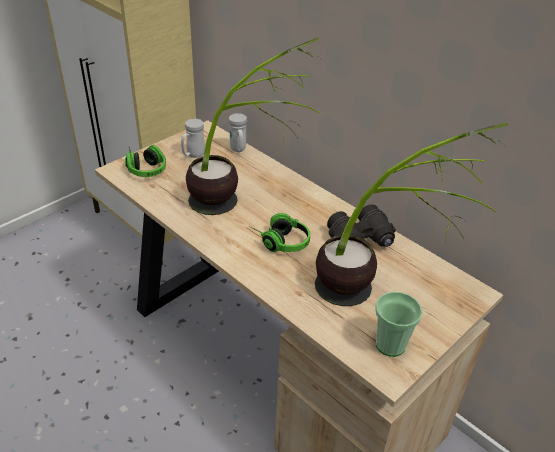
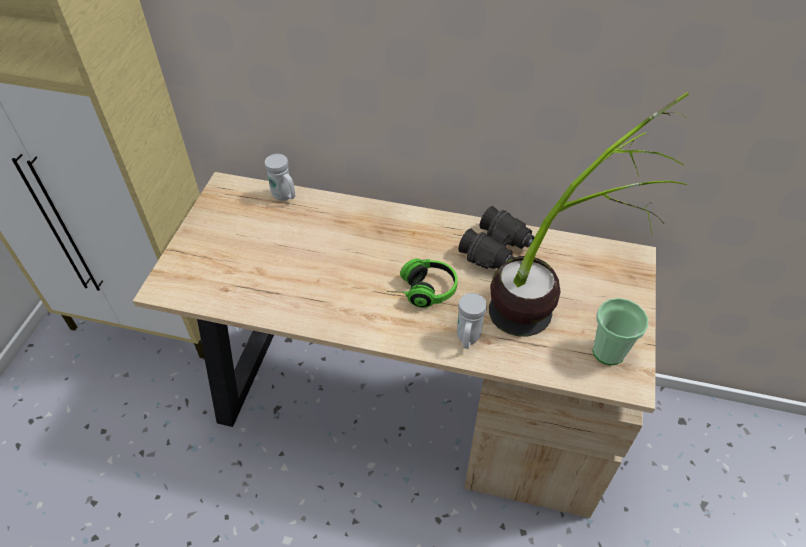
camera: 30 degrees left, 10 degrees up
(145, 167) = (195, 269): headphones -> none
(193, 155) = (239, 227): white mug -> white mug (467, 339)
(243, 201) = (343, 260): potted plant -> none

